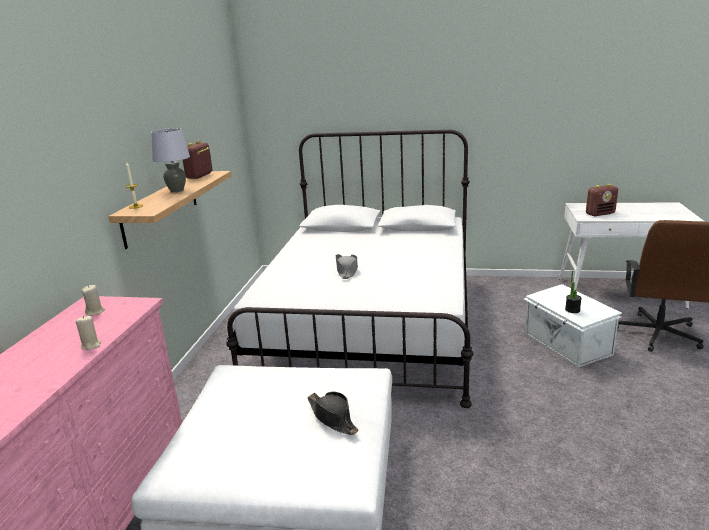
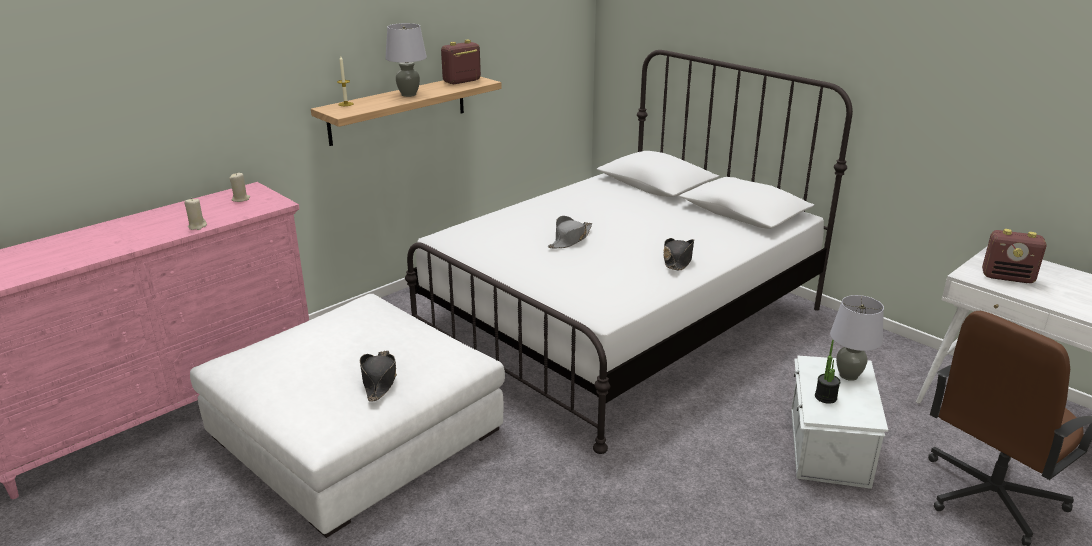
camera: 35 degrees right, 5 degrees up
(430, 260) = (677, 260): none -> black hat
(565, 295) = (848, 375): none -> grey table lamp

